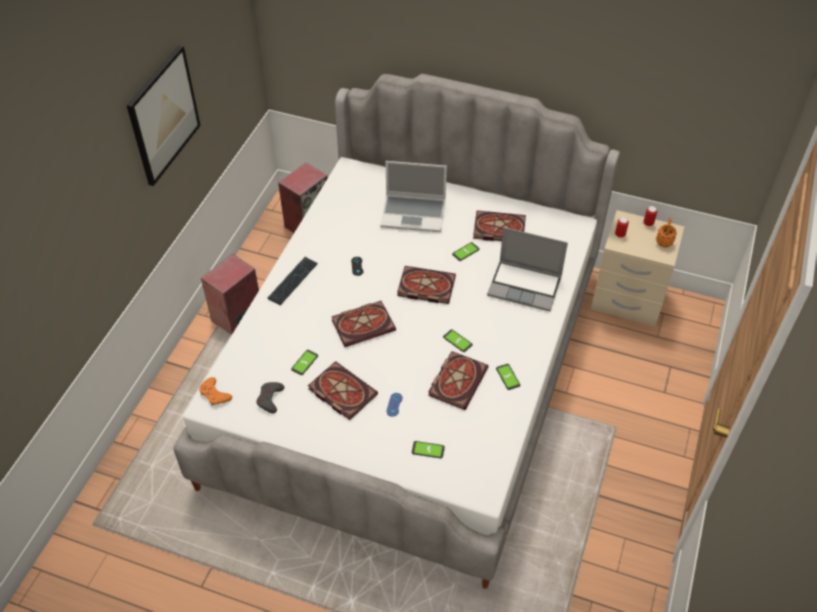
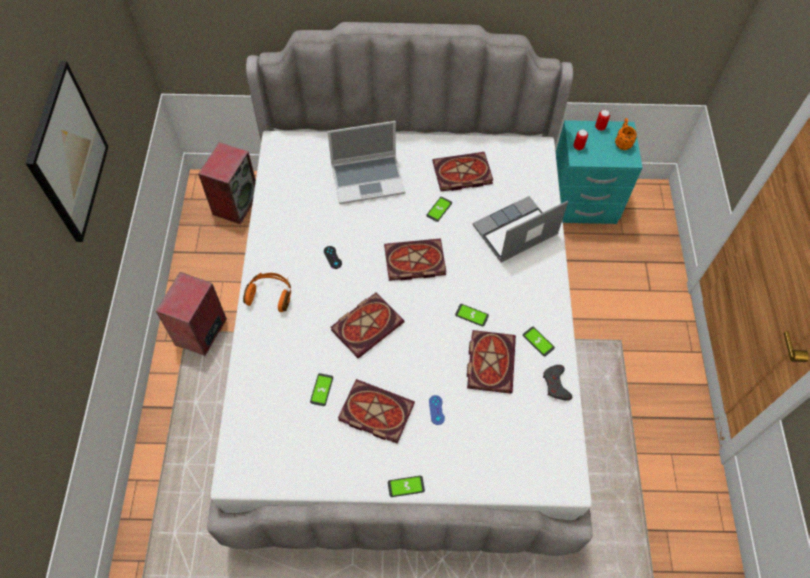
camera: 20 degrees left, 10 degrees up
(215, 394) = (237, 460): orange game controller -> none
(270, 399) = (301, 445): grey game controller -> grey game controller (556, 384)
(293, 281) = (270, 295): keyboard -> orange headphones
(428, 450) = (492, 452): phone -> phone (406, 486)
(525, 286) = (514, 232): laptop -> laptop turned 150 degrees clockwise
(628, 299) = (581, 203): beige nightstand -> turquoise nightstand

